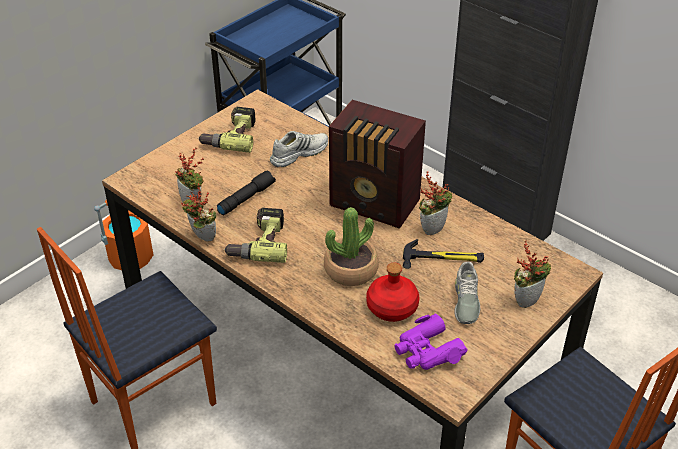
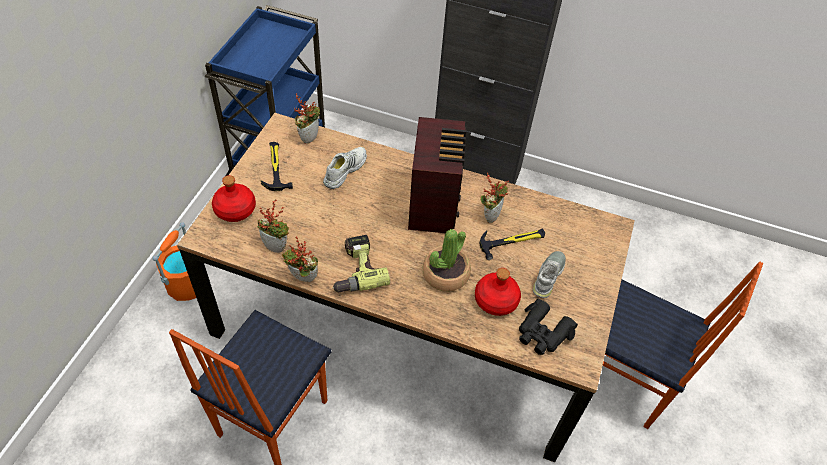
camera: 25 degrees left, 10 degrees up
(172, 164) = (236, 210): none -> red bottle
(231, 136) = (275, 167): power drill -> hammer
(246, 198) = (321, 228): black flashlight -> none
(375, 205) = (434, 205): radio -> radio turned 90 degrees counterclockwise
(427, 351) = (542, 333): purple binoculars -> black binoculars
(465, 301) = (548, 276): grey shoe -> grey shoe turned 135 degrees counterclockwise
(526, 299) = (592, 261): potted plant -> potted plant (309, 137)

